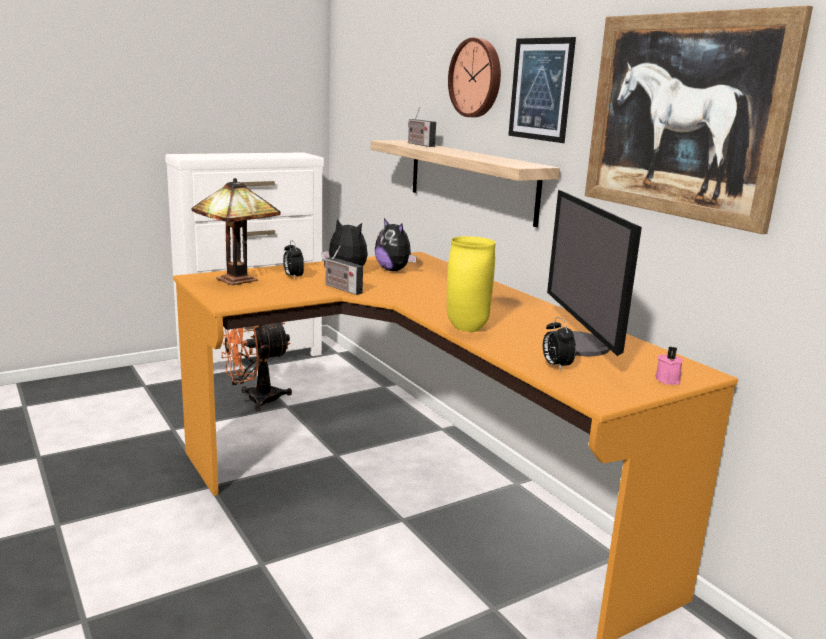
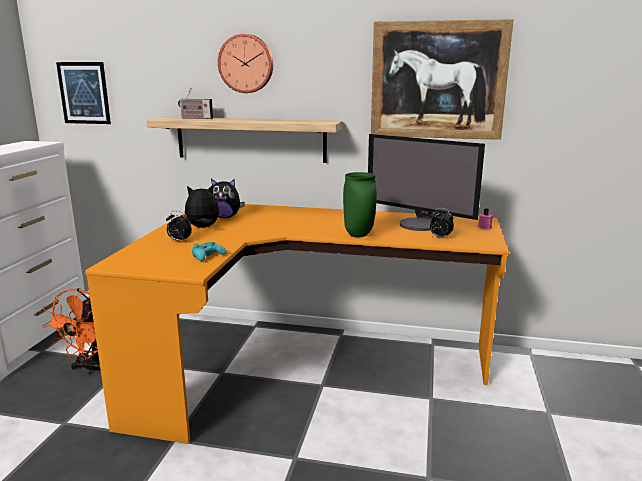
camera: 45 degrees left, 0 degrees up
(238, 279) = (146, 255): table lamp -> none
(274, 296) = (207, 256): none -> turquoise game controller
(341, 288) = (231, 237): radio -> none
(468, 328) = (359, 235): yellow vase -> green vase
(541, 89) = (316, 69): picture -> picture (84, 93)

